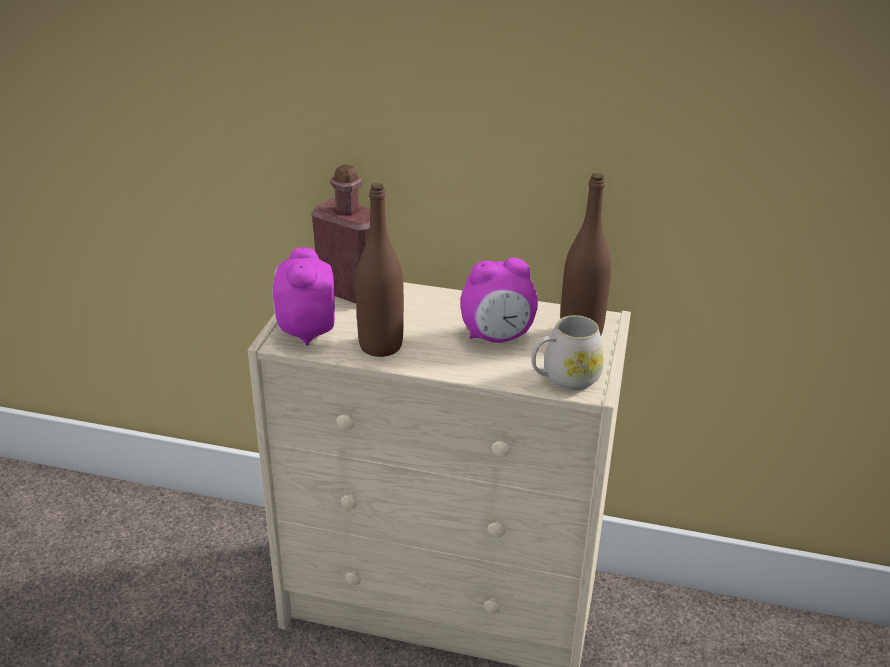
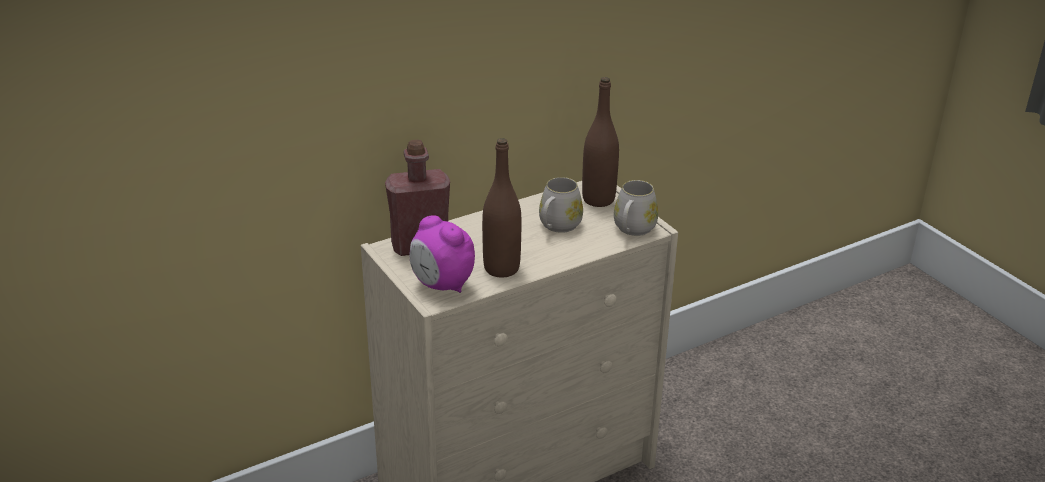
camera: 45 degrees left, 0 degrees up
(497, 337) = (557, 226): alarm clock -> white mug

